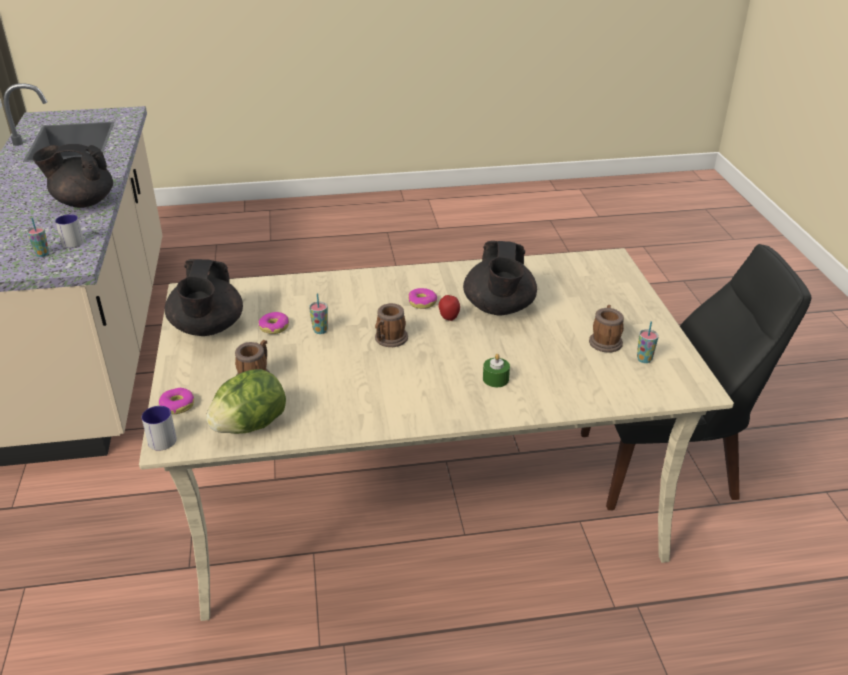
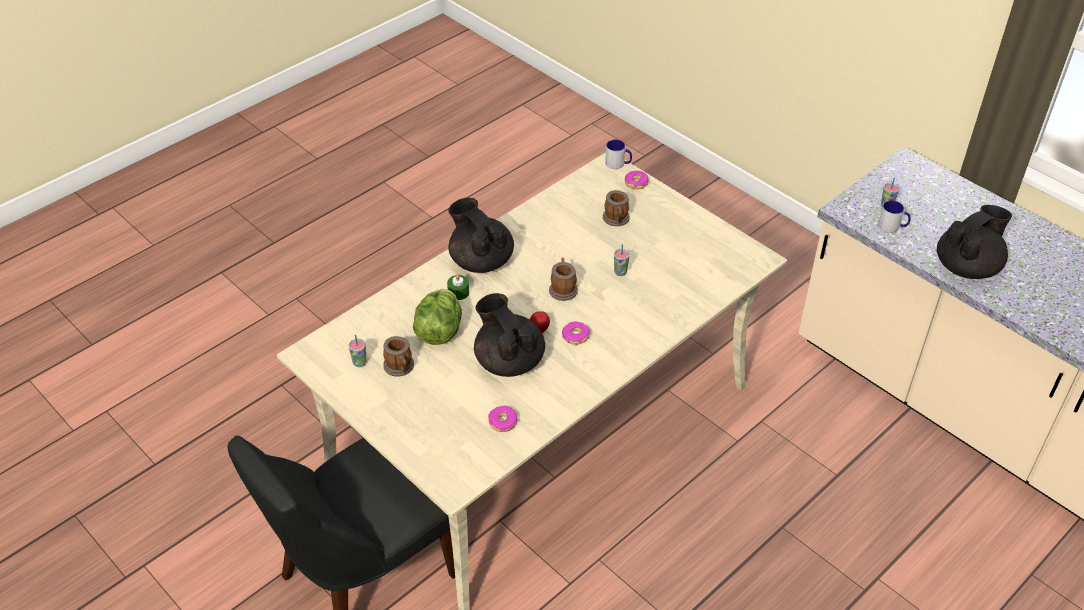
camera: 145 degrees right, 10 degrees up
(207, 328) = (698, 236): black teapot -> black teapot (481, 260)
(250, 425) = (578, 192): lettuce -> lettuce (439, 331)
(274, 327) = (655, 259): donut -> donut (502, 422)

